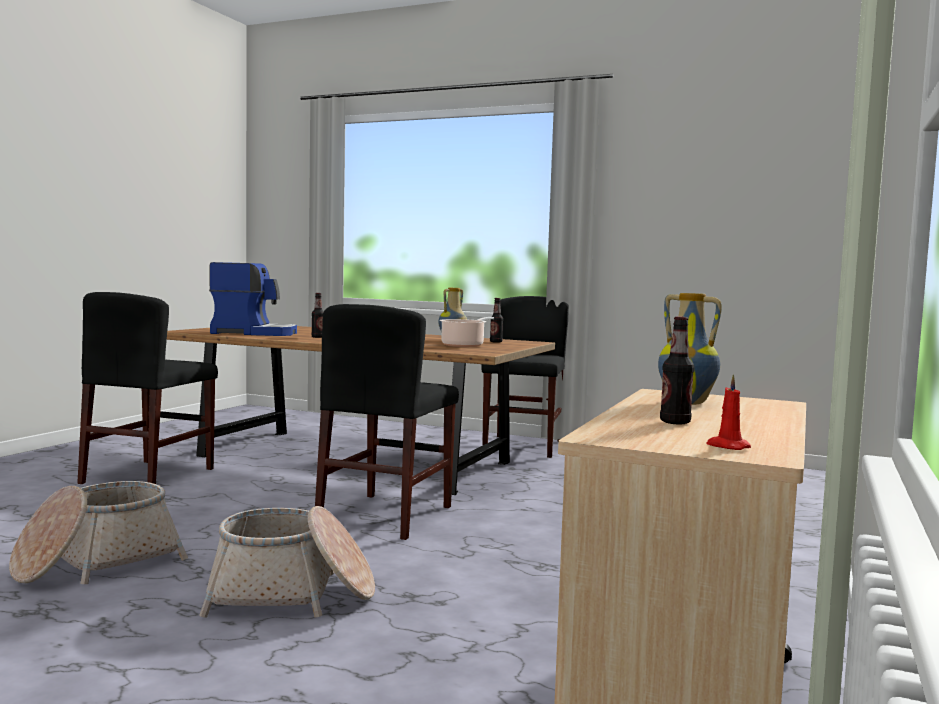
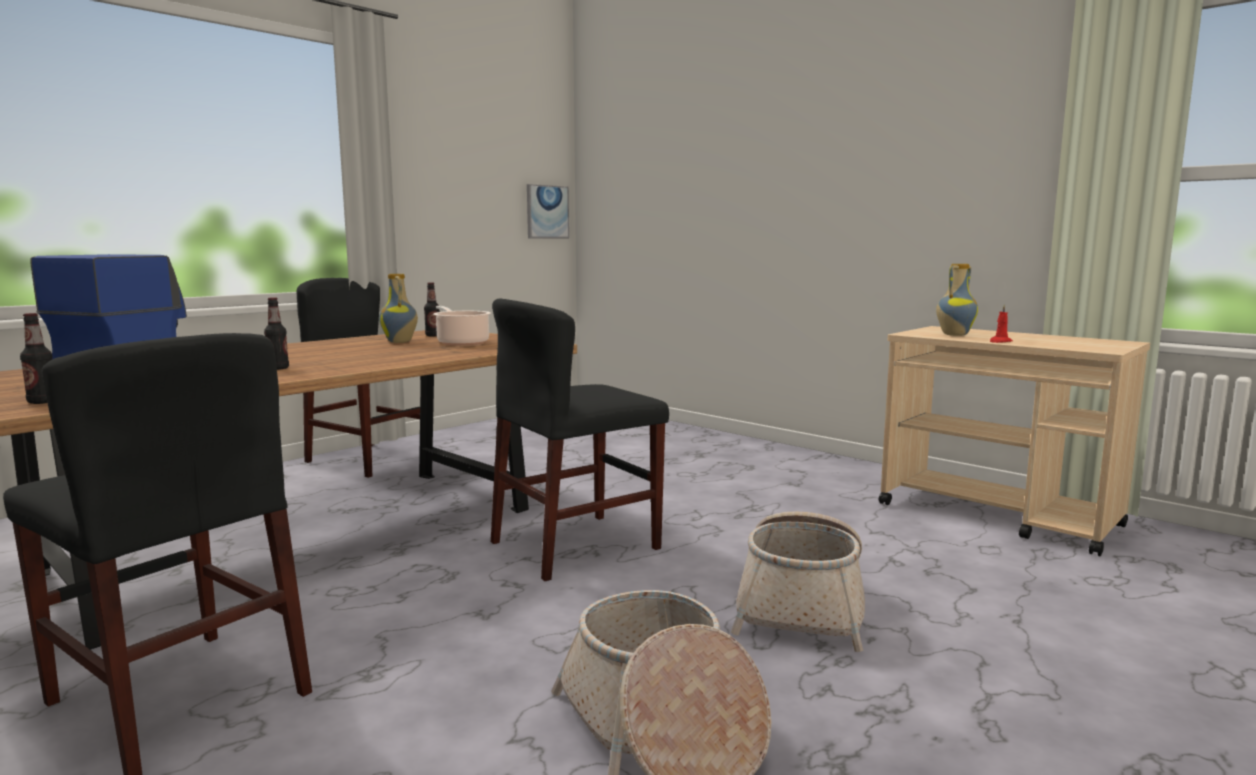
camera: 70 degrees left, 5 degrees up
(386, 515) = (575, 545): black chair -> black chair turned 105 degrees clockwise
(675, 422) = (1036, 341): bottle -> bottle (42, 402)
(726, 446) = (1107, 342): red candle -> red candle (1000, 341)
(800, 241) = (547, 212): none -> picture

